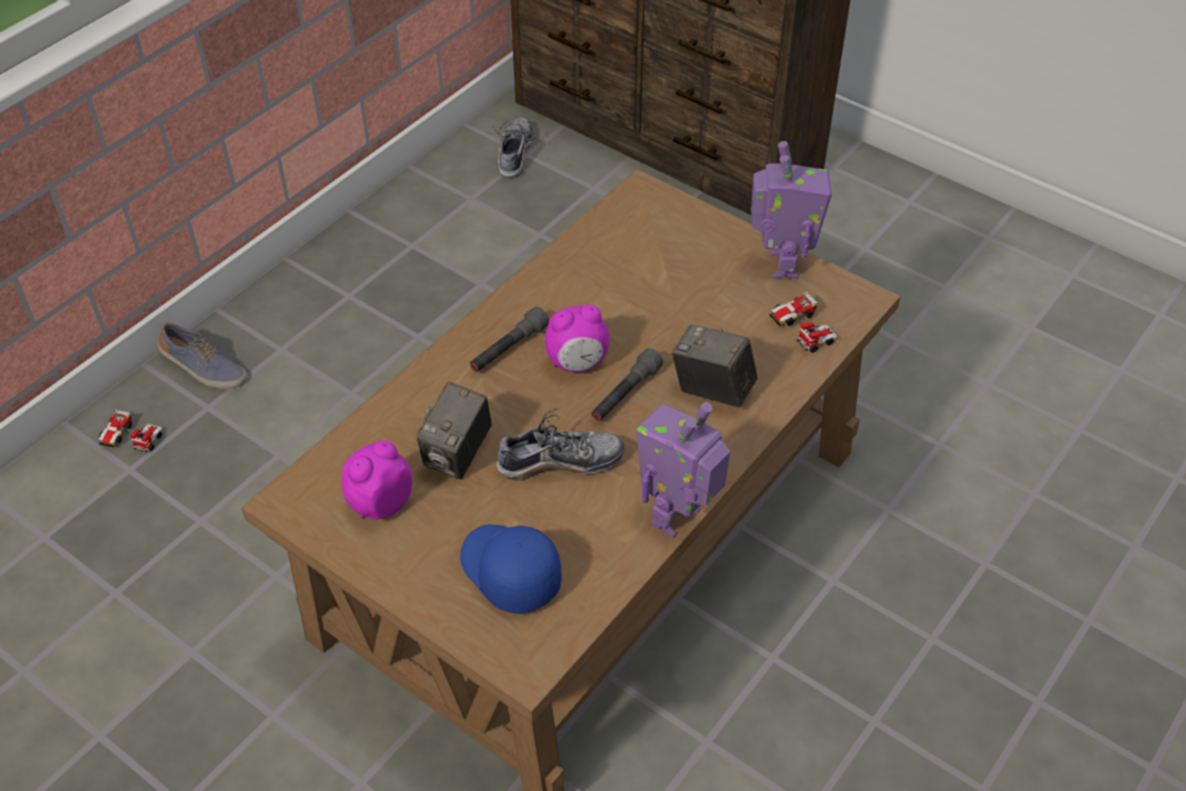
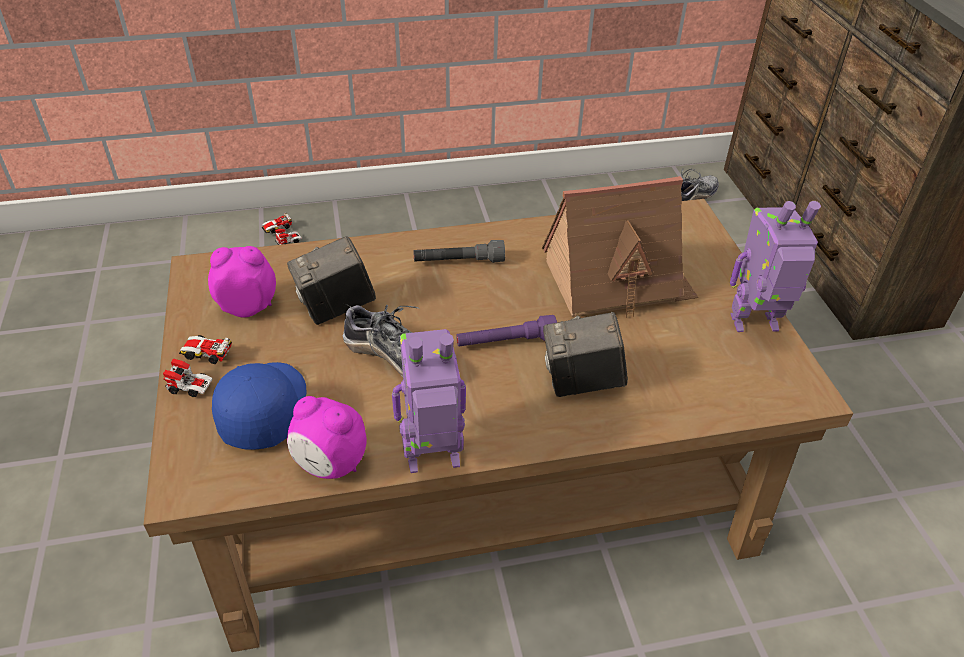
camera: 40 degrees right, 5 degrees down
(203, 369) = (361, 221): shoe -> none
(577, 363) = (497, 299): alarm clock -> alarm clock (330, 464)
(625, 394) = (506, 342): grey flashlight -> purple flashlight
(648, 288) = (616, 280): none -> toy house
(712, 390) = (581, 382): camera -> camera turned 75 degrees counterclockwise
(781, 265) = (755, 324): toy robot -> toy robot turned 135 degrees counterclockwise
(802, 329) = (719, 384): toy car -> toy car (198, 370)

